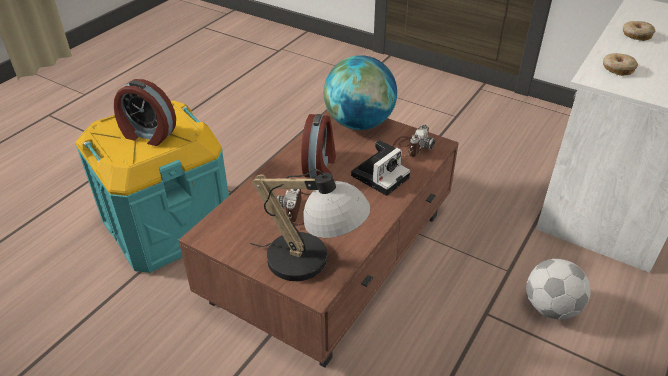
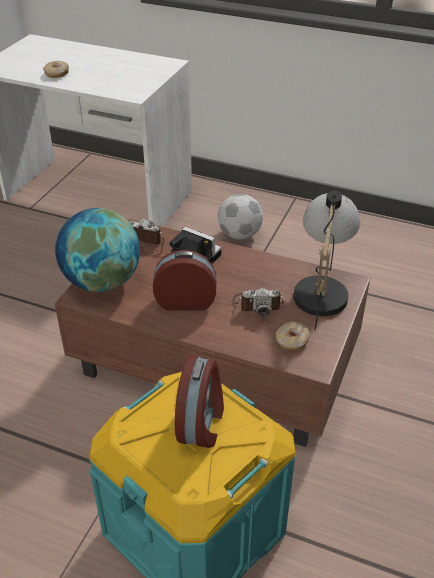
camera: 100 degrees left, 0 degrees up
(617, 69) = (118, 85): donut -> donut (292, 341)

